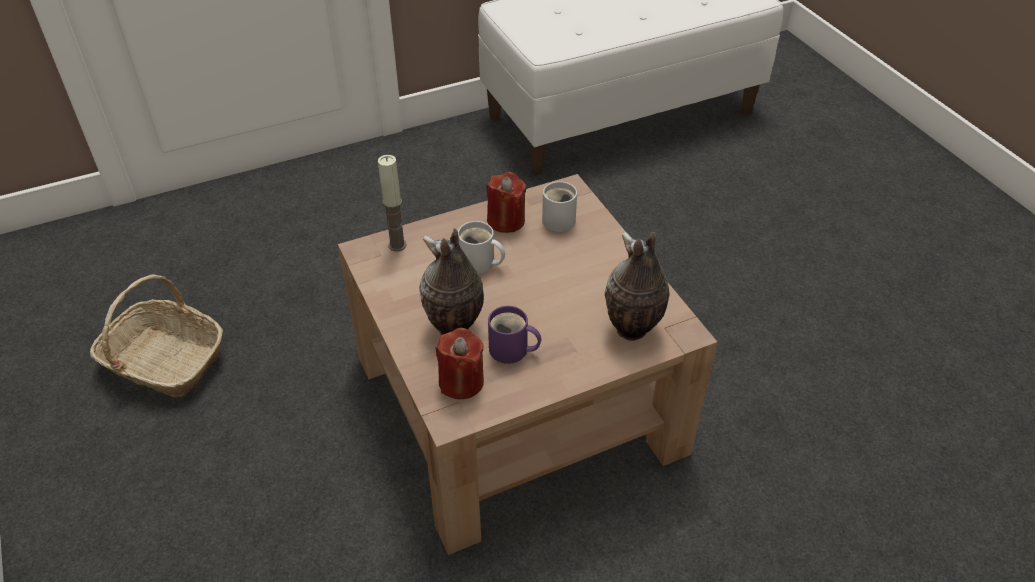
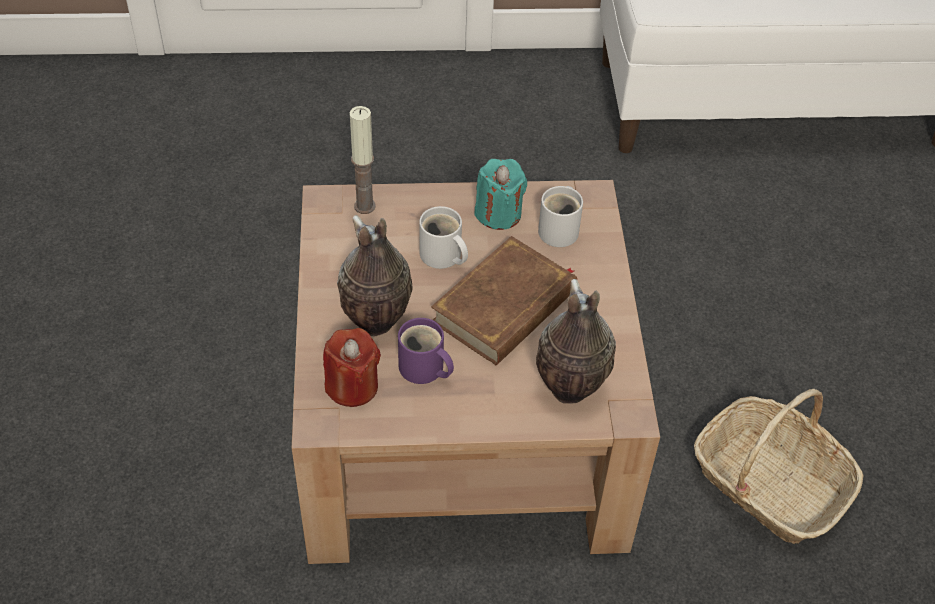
camera: 20 degrees right, 5 degrees up
(164, 361) = (117, 250): basket -> basket (768, 483)
(506, 220) = (498, 213): red candle -> turquoise candle
(549, 285) = (505, 307): none -> brown book

